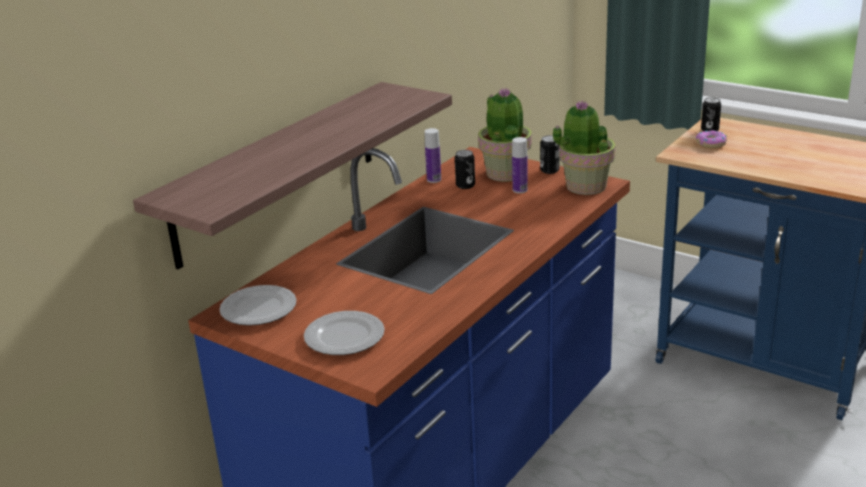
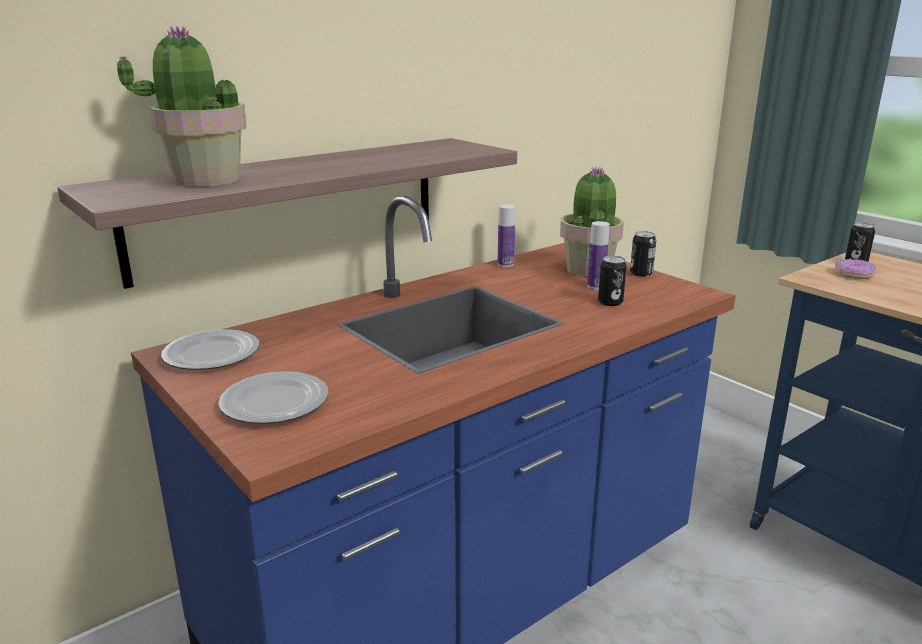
camera: 15 degrees right, 5 degrees down
(465, 185) = (536, 274): can -> can (610, 302)
(585, 186) = (676, 293): potted plant -> potted plant (206, 180)

